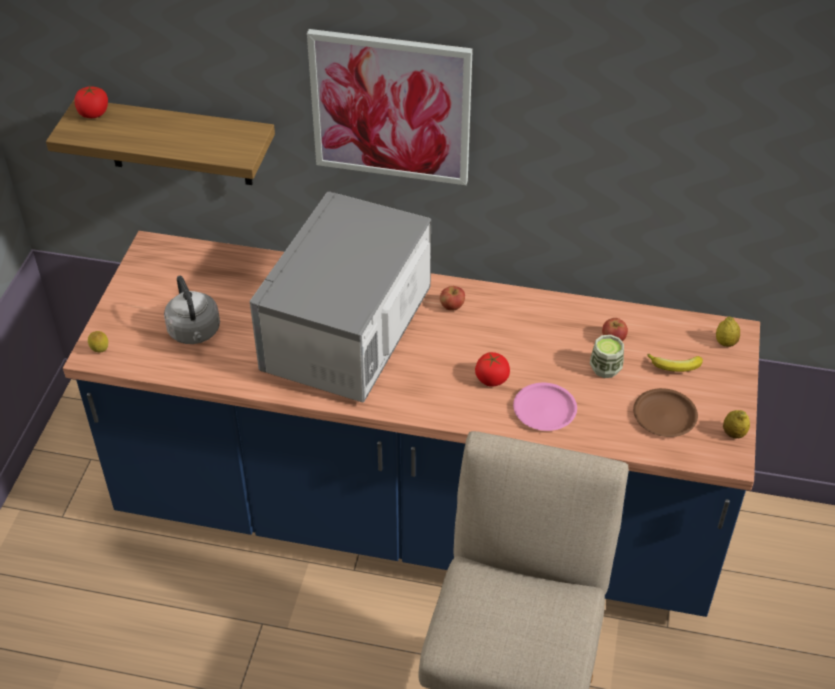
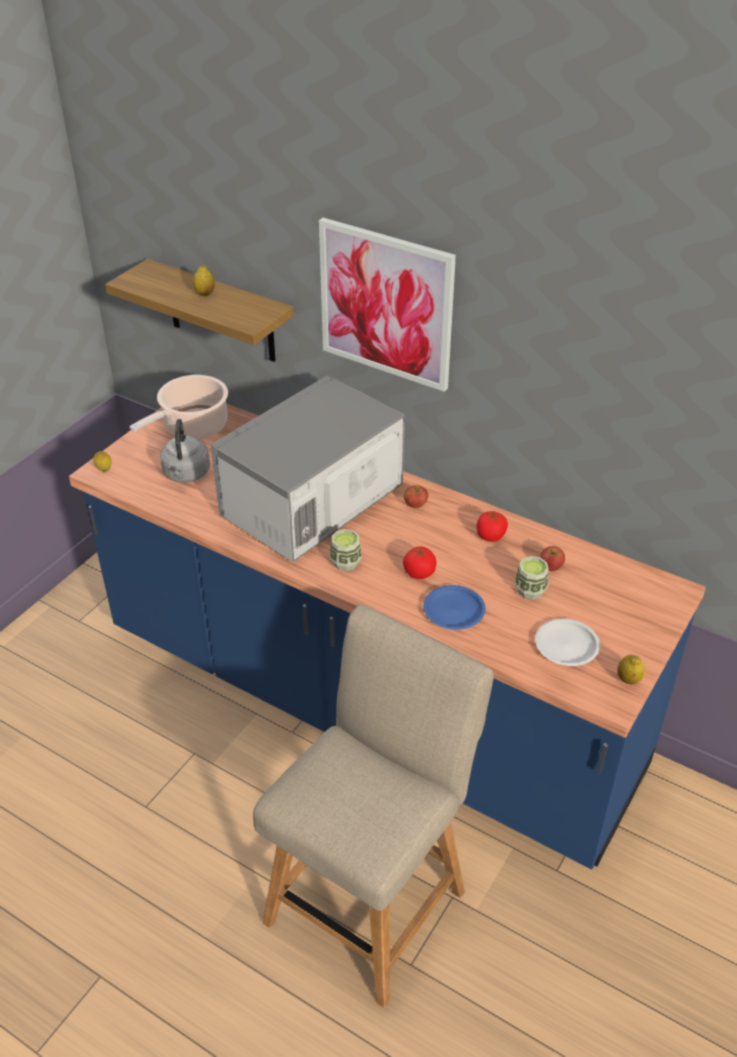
camera: 20 degrees right, 5 degrees down
(93, 113) = (154, 271): tomato -> tomato (490, 536)
(171, 276) = (192, 427): none -> cooking pot
(414, 387) = (345, 562): none -> cup
(545, 410) = (454, 611): pink plate -> blue plate
(664, 416) = (566, 645): brown plate -> white plate
(675, 367) = (599, 605): banana -> none
(725, 343) = (660, 597): lemon -> lemon (205, 294)

